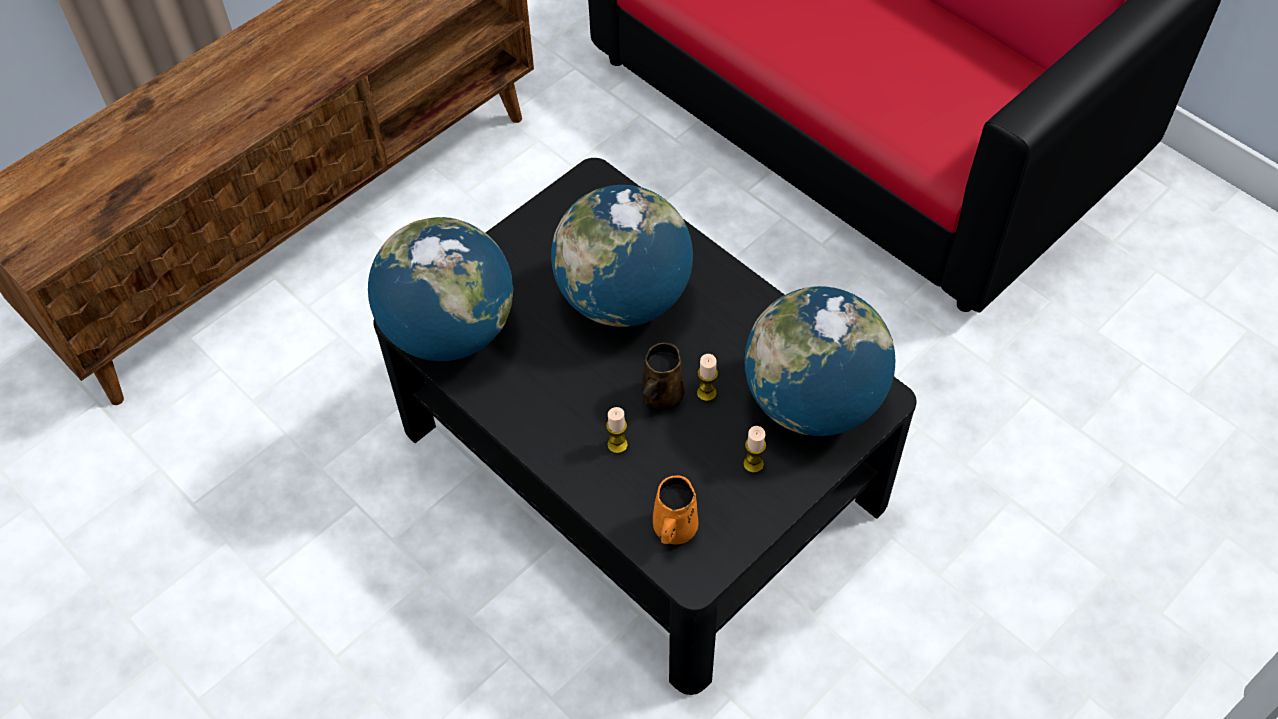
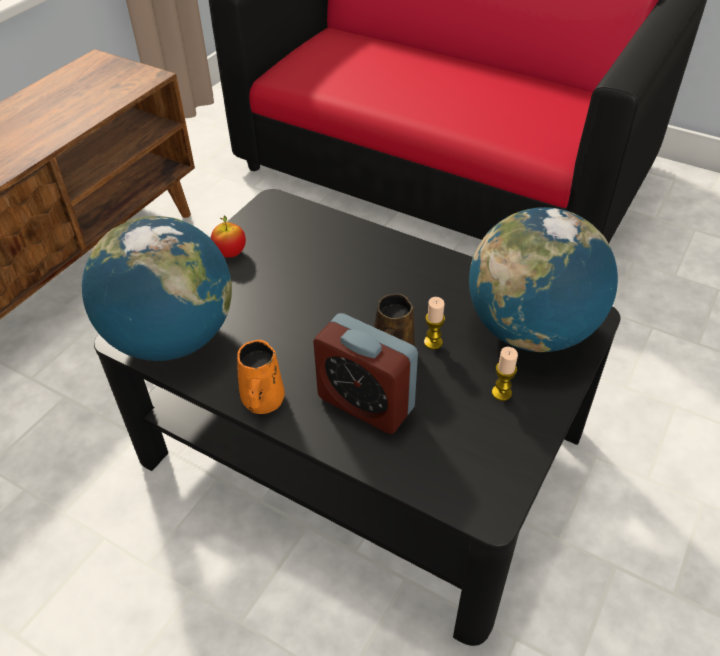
camera: 15 degrees left, 10 degrees down
(531, 238) = (230, 253): none -> apple
(617, 445) = (366, 403): candle -> alarm clock
(623, 299) = (329, 283): globe -> none
(674, 530) = (450, 469): orange mug -> orange mug (262, 402)

